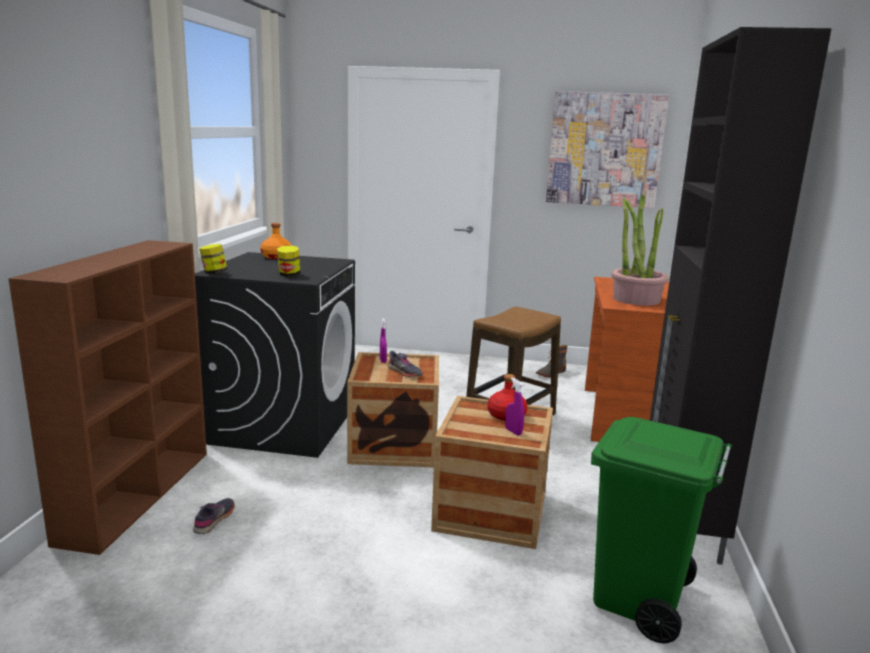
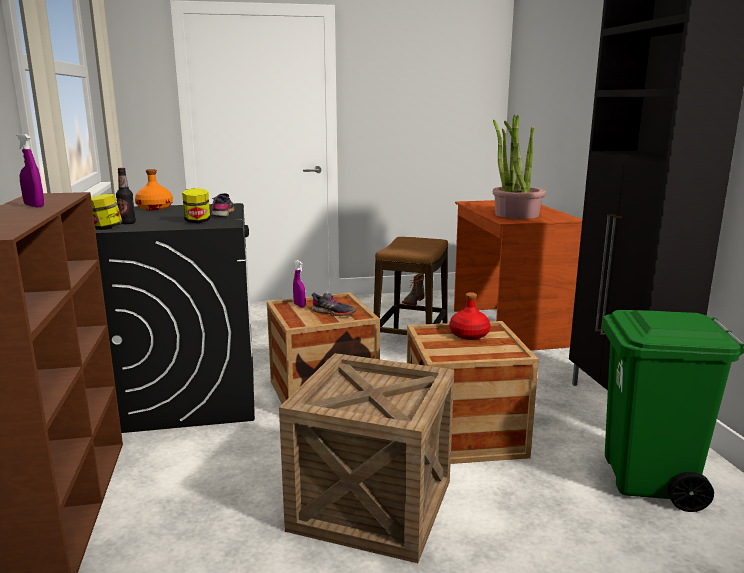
camera: 20 degrees left, 0 degrees up
(214, 520) = (188, 512): grey shoe -> grey shoe (223, 213)
(235, 269) = (127, 223): none -> bottle
(358, 552) = (372, 505): none -> crate
(513, 431) = (490, 347): purple spray bottle -> purple spray bottle (34, 206)
(604, 150) = (439, 82): picture -> none

